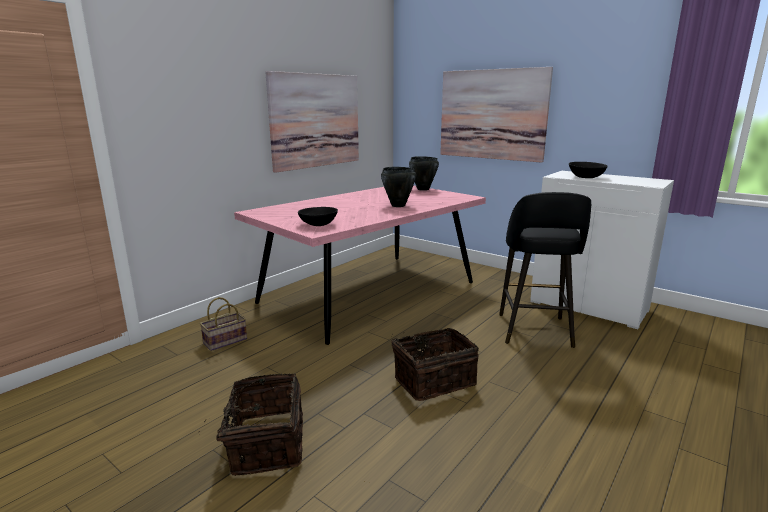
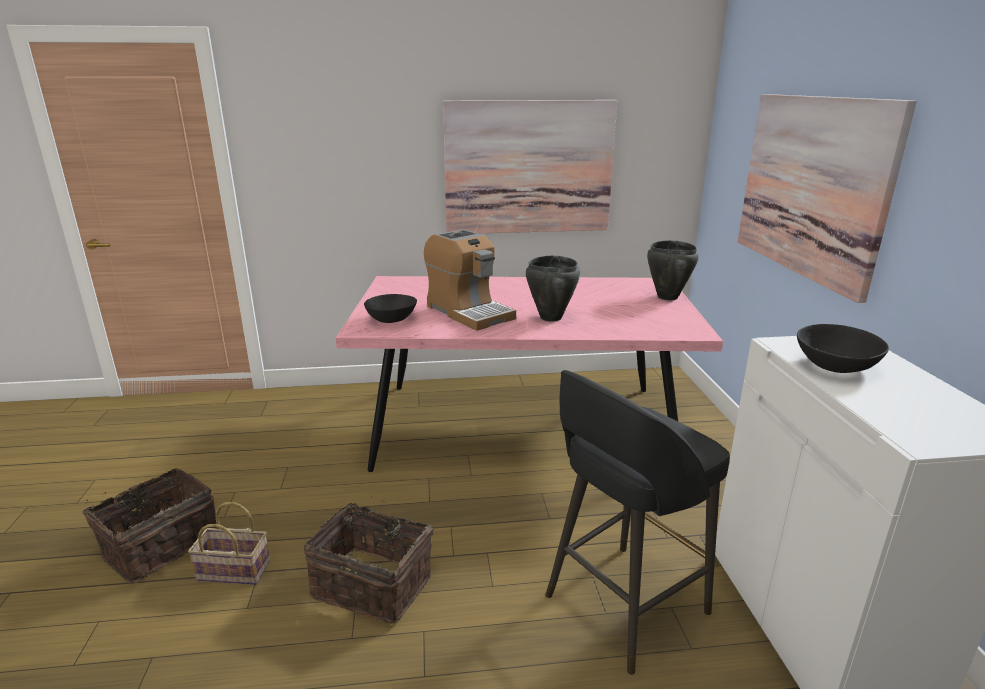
camera: 45 degrees right, 5 degrees up
(224, 342) = (307, 420): basket -> basket (231, 571)
(351, 212) = (469, 312): none -> coffee machine

